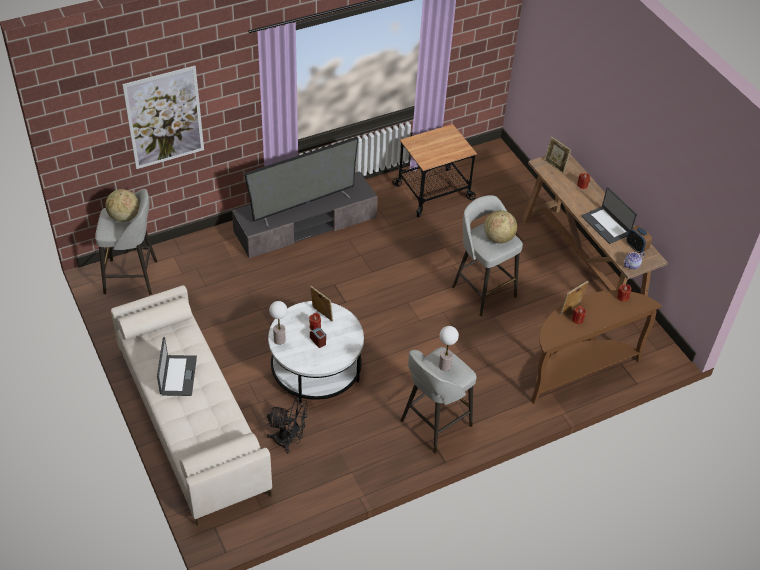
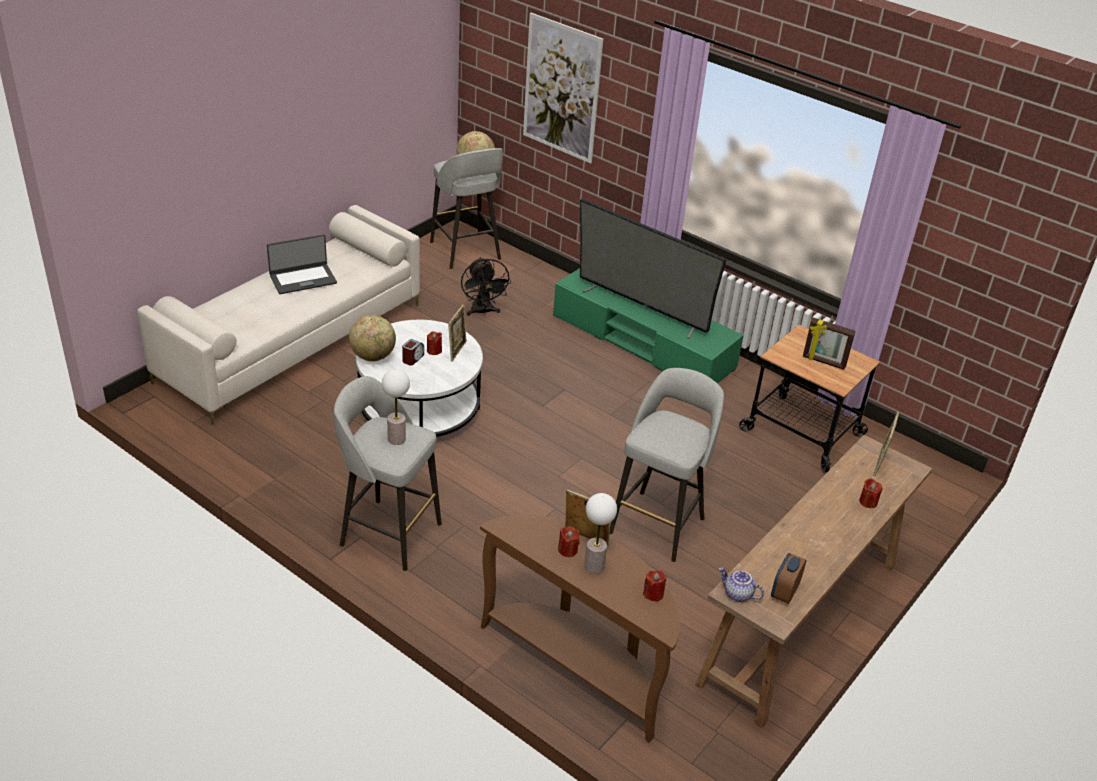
camera: 65 degrees right, 10 degrees down
(279, 340) = (396, 331): table lamp -> table lamp (594, 566)
(289, 440) = (299, 417): black fan -> black fan (482, 312)
(305, 225) = (642, 342): grey tv stand -> green tv stand
(442, 146) = (823, 362): none -> picture frame
(498, 238) = (675, 438): globe -> globe (373, 356)
(606, 225) = (804, 546): laptop -> none

